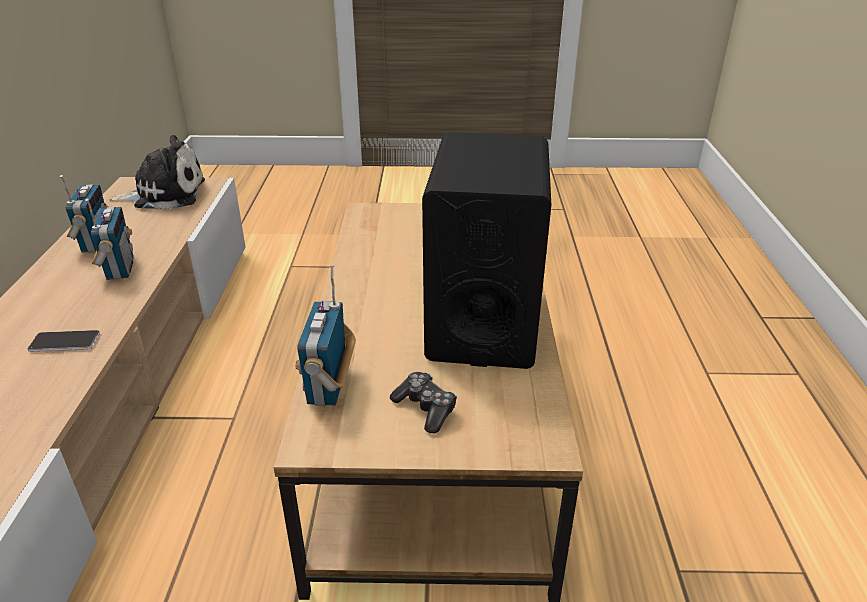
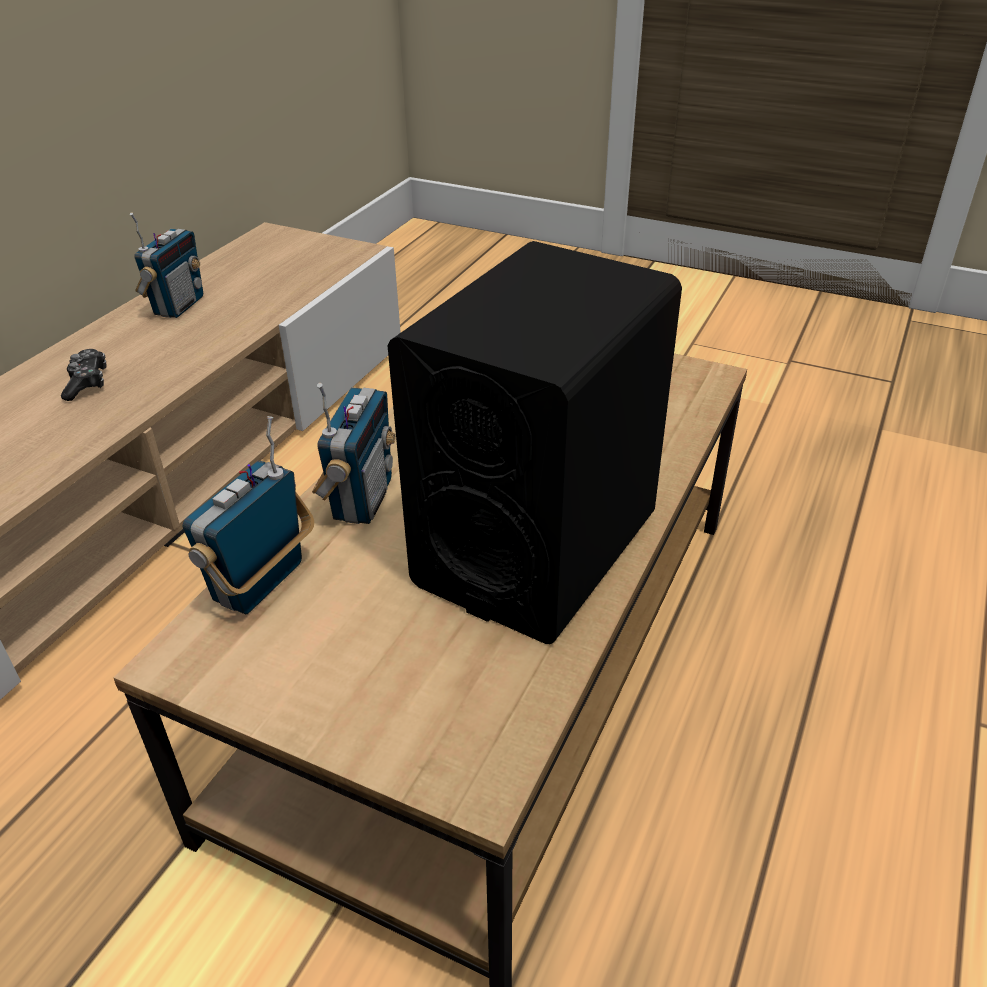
camera: 25 degrees right, 5 degrees up
(65, 342) = (59, 427): phone -> none
(119, 269) = (179, 346): radio -> radio (361, 499)
(165, 194) = (297, 256): plush toy -> none
(425, 408) = (356, 659): game controller -> game controller (87, 383)

